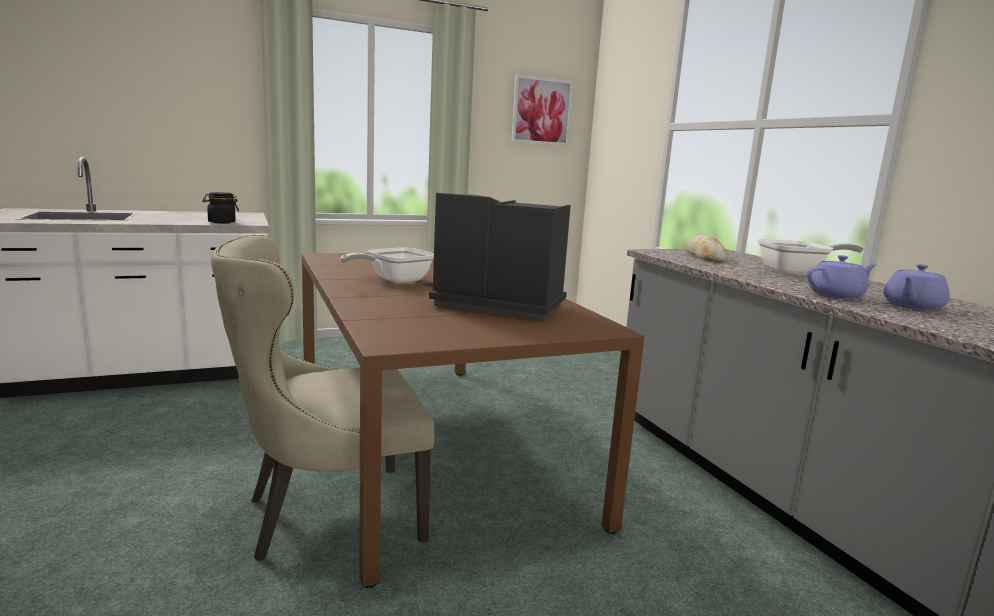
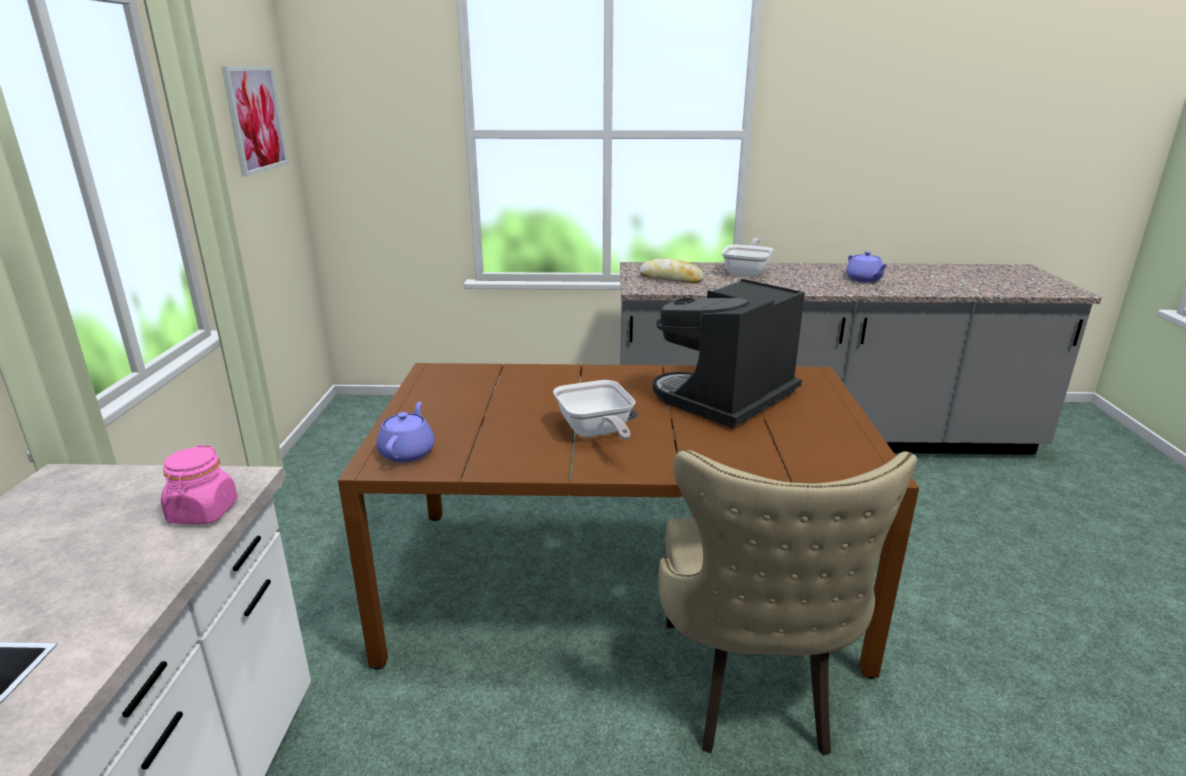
camera: 65 degrees left, 10 degrees up
(221, 222) = (203, 512): black jar -> pink jar
(836, 295) = (835, 286): purple teapot -> purple teapot (408, 452)

